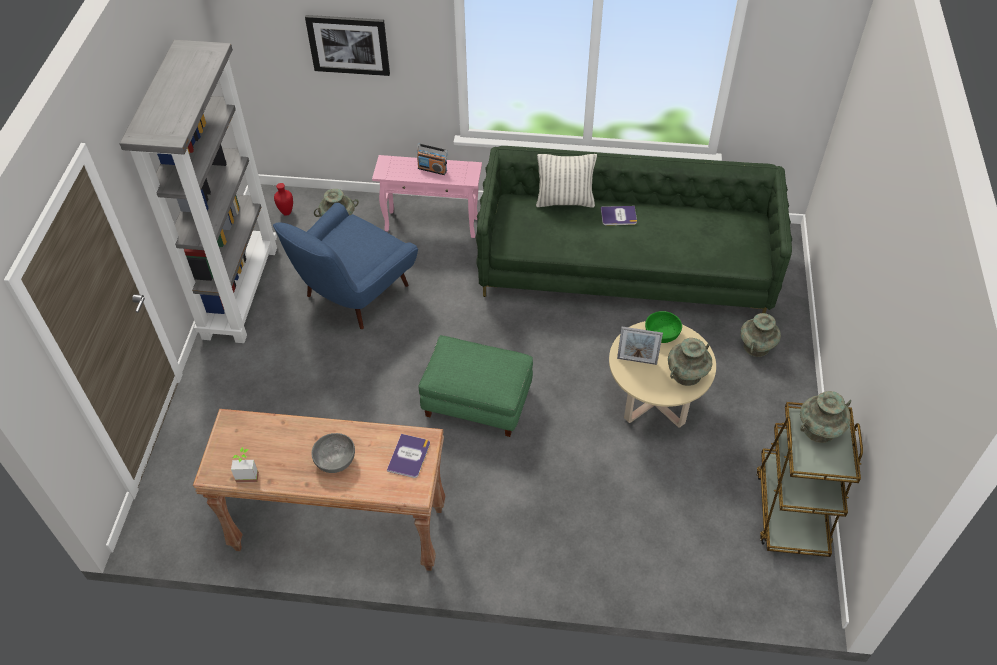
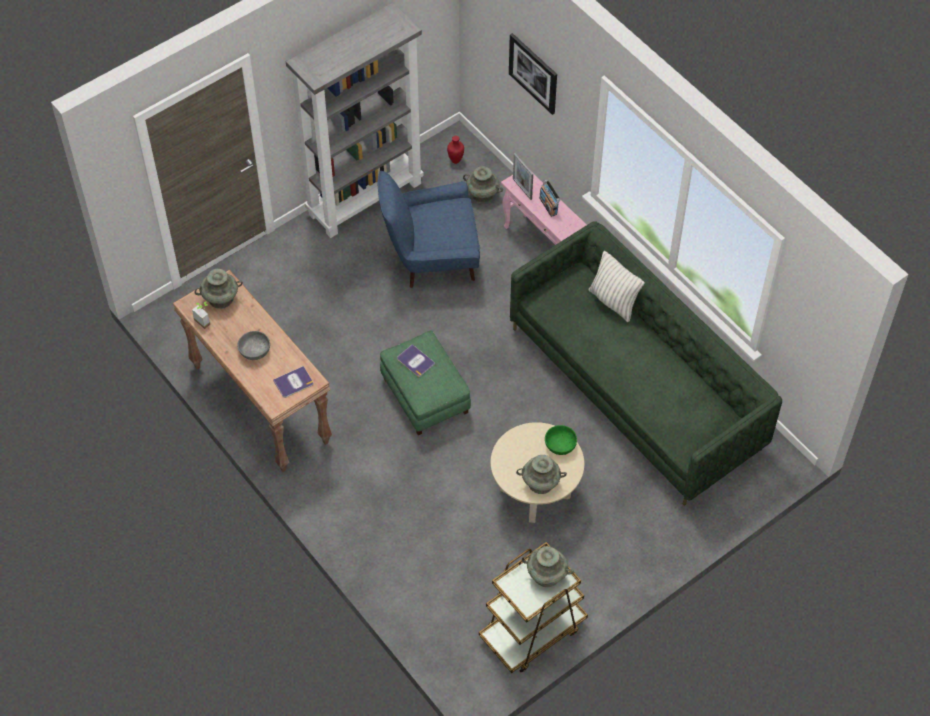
camera: 45 degrees right, 5 degrees up
(618, 216) = (635, 342): book -> book (415, 361)
(637, 361) = (521, 448): picture frame -> picture frame (522, 189)
(756, 346) = (652, 518): turquoise vase -> turquoise vase (220, 299)

